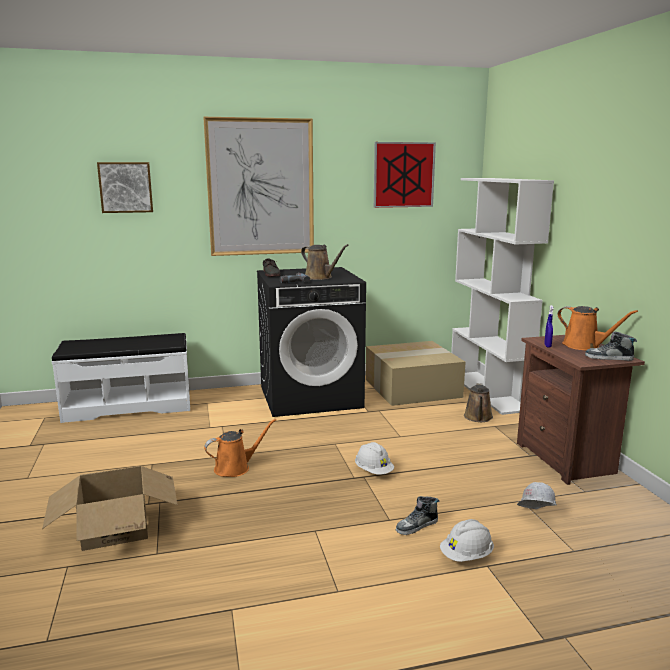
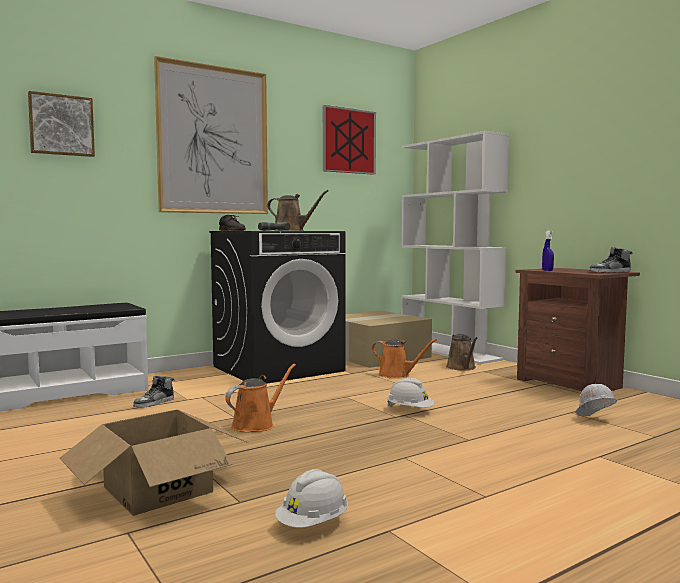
camera: 20 degrees left, 10 degrees down
(417, 526) = (501, 440): shoe -> shoe (154, 403)
(466, 556) = (573, 453): white hard hat -> white hard hat (313, 524)
(584, 346) = (576, 270): orange watering can -> orange watering can (397, 375)

